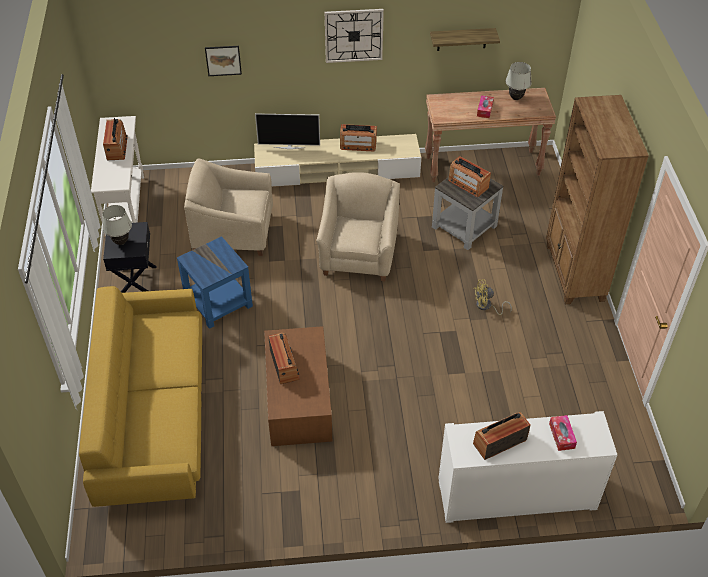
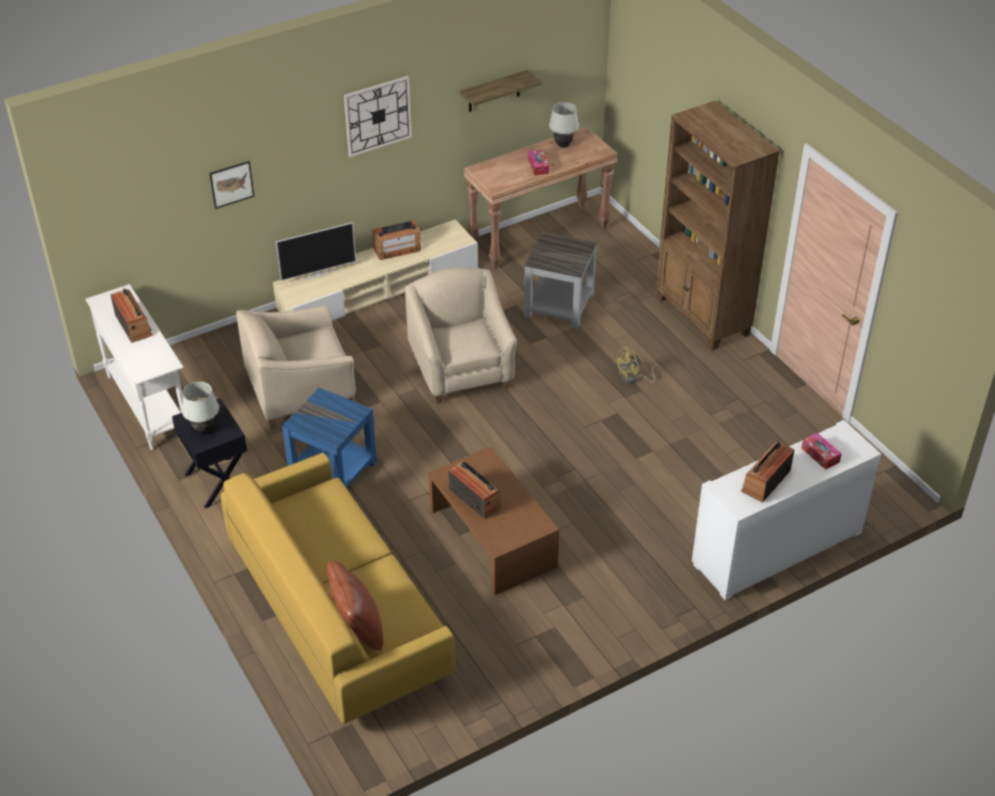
camera: 25 degrees left, 5 degrees down
(133, 437) = (357, 628): none -> brown pillow
(468, 184) = (558, 251): radio -> none

